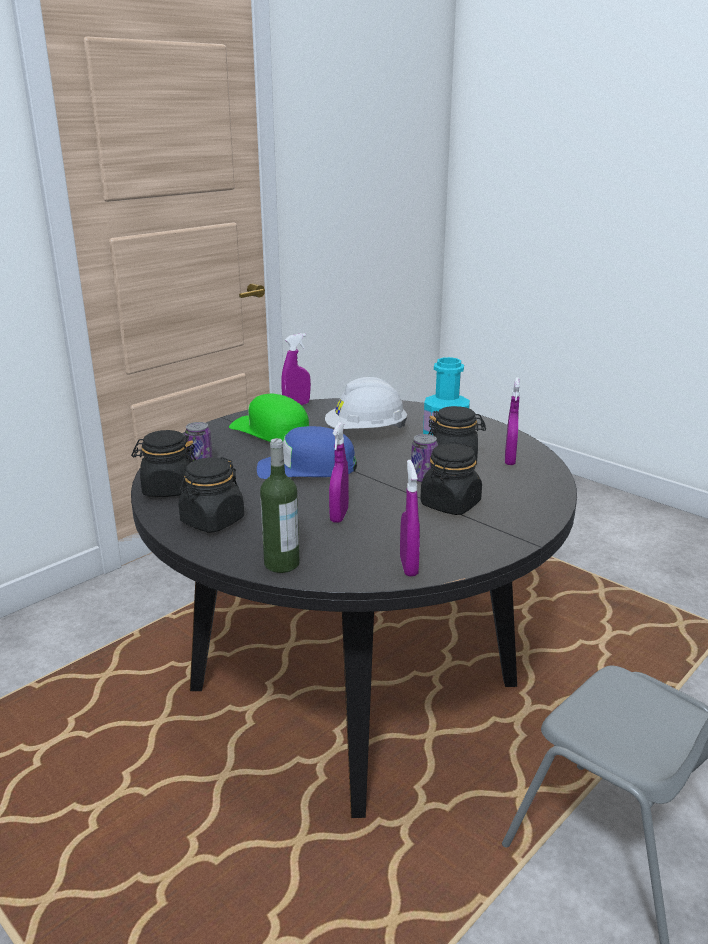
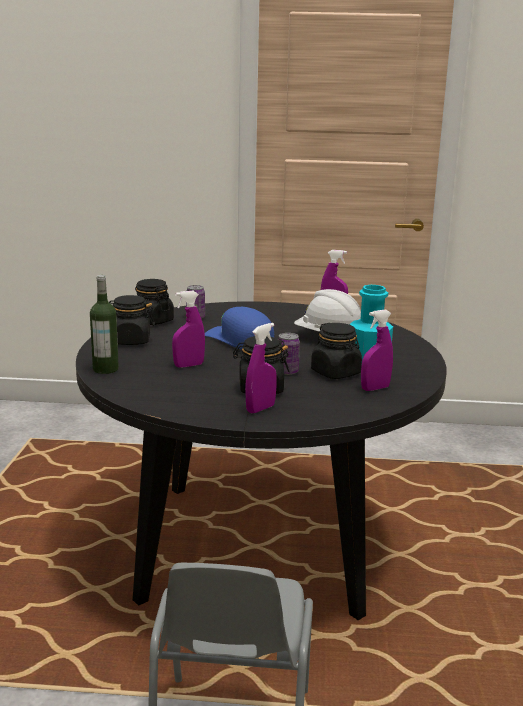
camera: 50 degrees right, 5 degrees down
(271, 431) = (277, 317): green cap -> none
(408, 566) = (151, 399): purple spray bottle -> purple spray bottle (260, 409)

